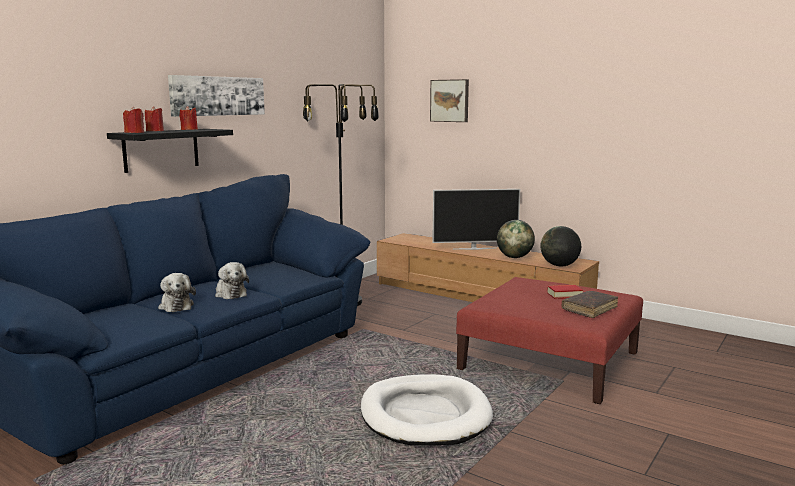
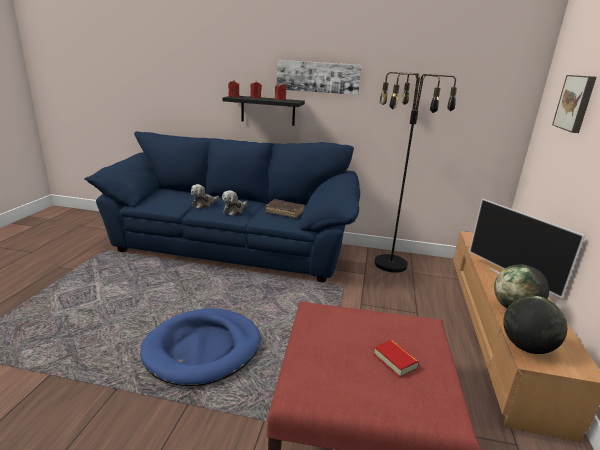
camera: 65 degrees right, 10 degrees up
(425, 415) = (203, 349): white dog bed -> blue dog bed
(589, 309) = (352, 386): brown book -> brown book (285, 212)

